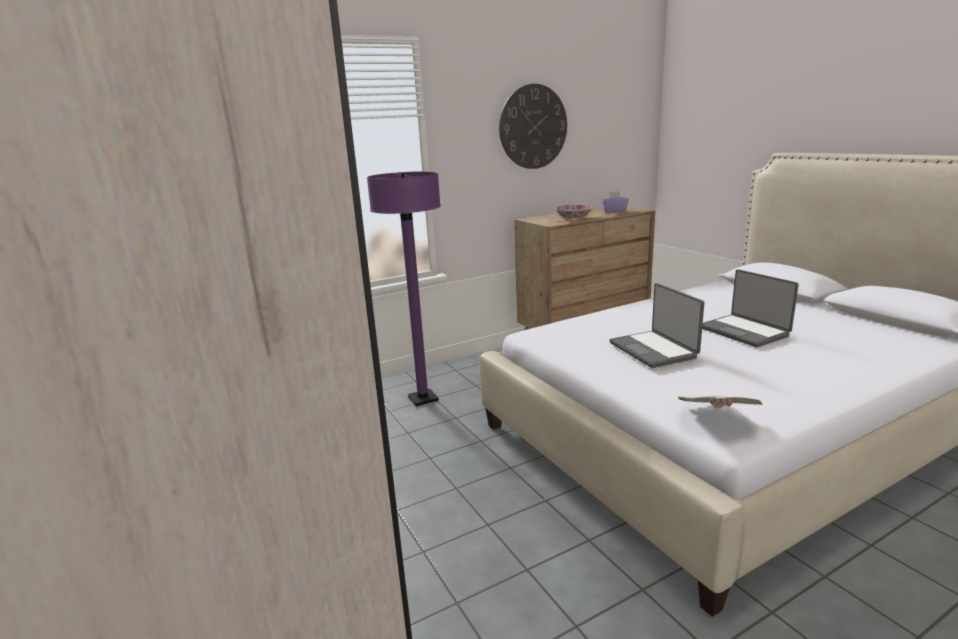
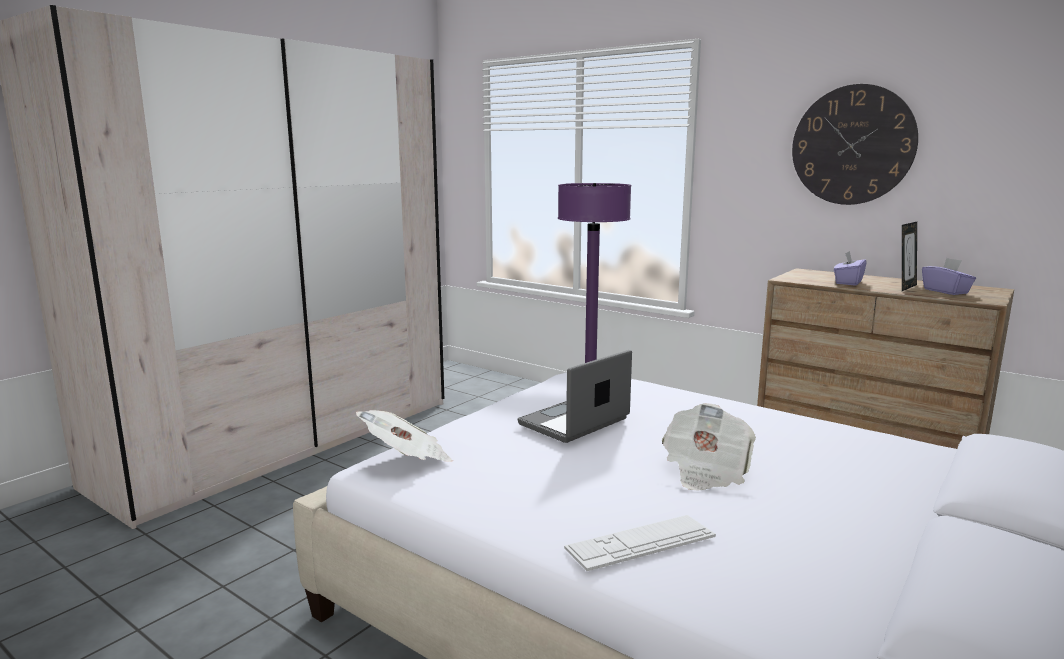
camera: 65 degrees right, 5 degrees down
(574, 218) = (848, 282): bowl -> purple tissue box
(597, 213) = (905, 287): none -> picture frame
(744, 331) = (705, 470): laptop -> newspaper
(850, 363) = (640, 543): none -> keyboard

